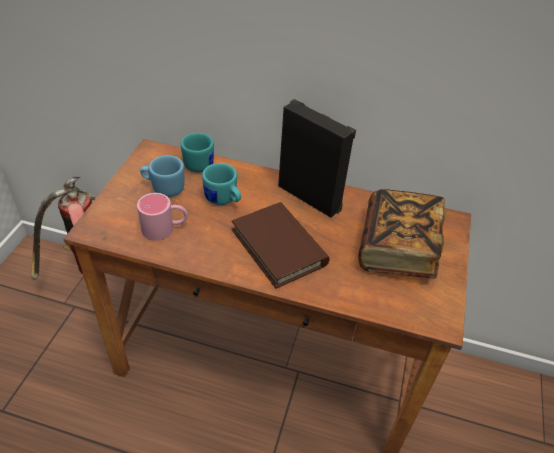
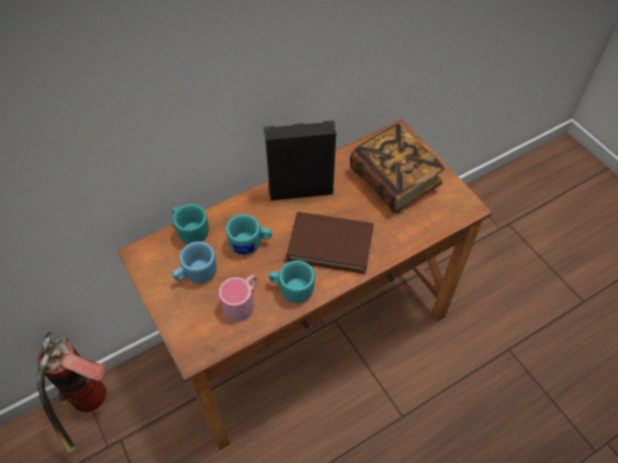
camera: 45 degrees left, 10 degrees up
(208, 250) = (292, 289): none -> turquoise mug

